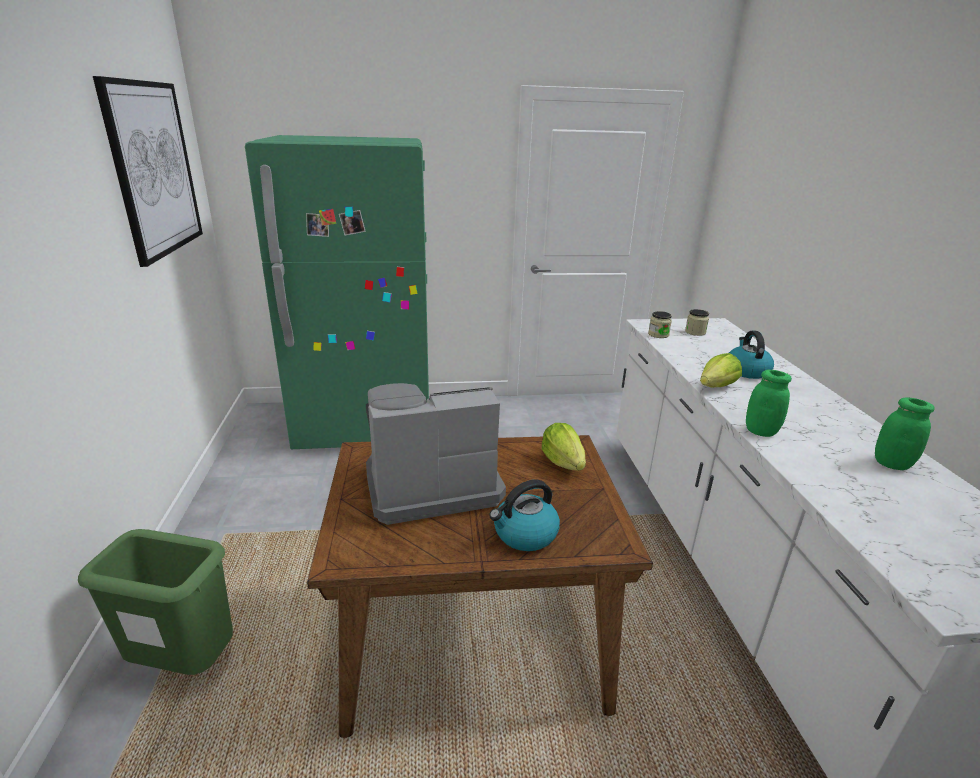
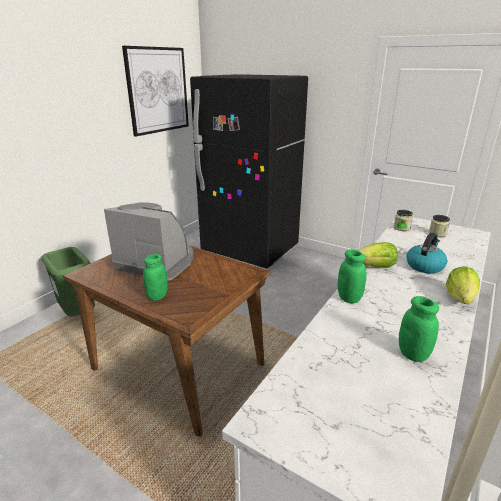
camera: 40 degrees right, 0 degrees up
(366, 425) = (250, 250): green fridge -> black fridge
(524, 534) = (157, 296): kettle -> green jar
(563, 462) = (230, 277): lettuce -> lettuce (460, 298)

